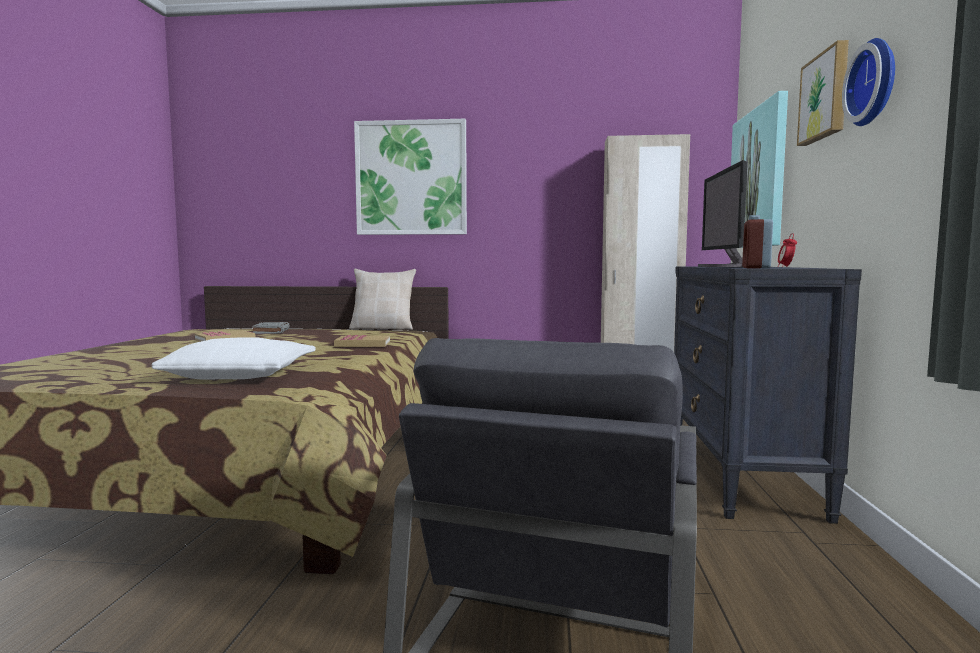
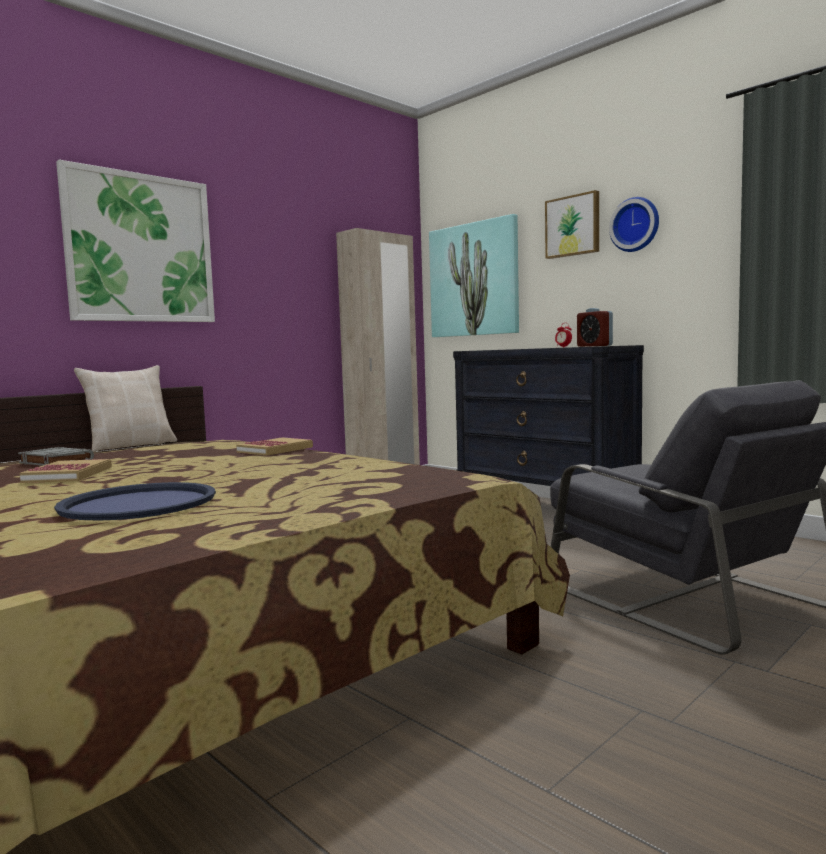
camera: 50 degrees left, 0 degrees up
(132, 360) = (138, 503): none -> blue tray
(242, 374) = (366, 480): white pillow -> none
(721, 266) = (518, 348): monitor -> none

